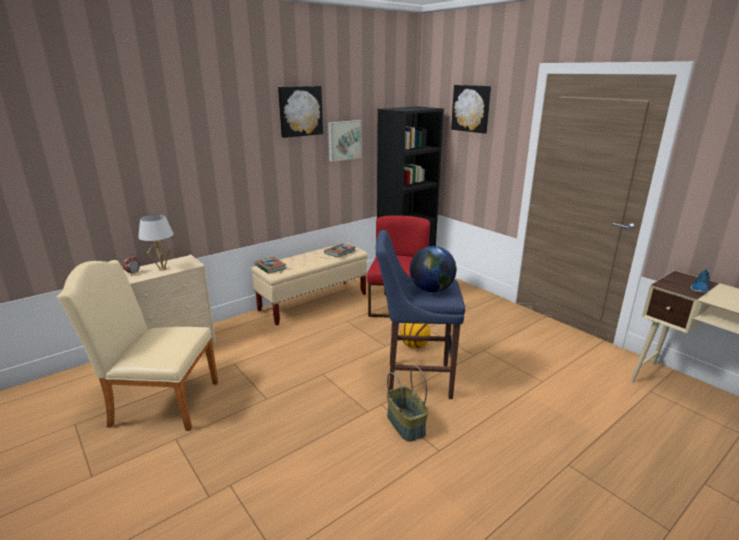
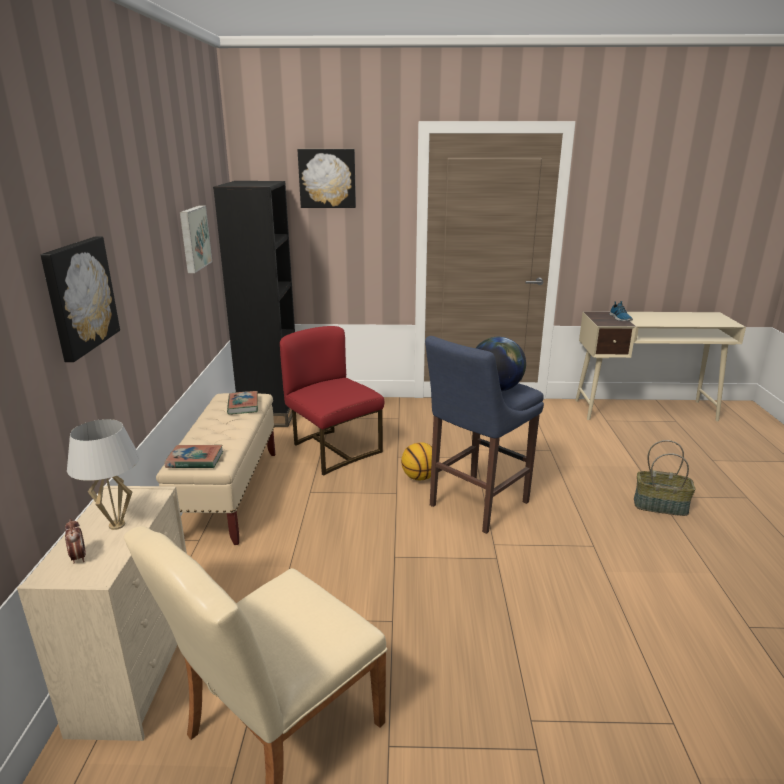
camera: 50 degrees left, 0 degrees up
(300, 111) = (157, 196): picture -> picture (79, 296)
(406, 424) = (541, 545): basket -> basket (660, 505)

